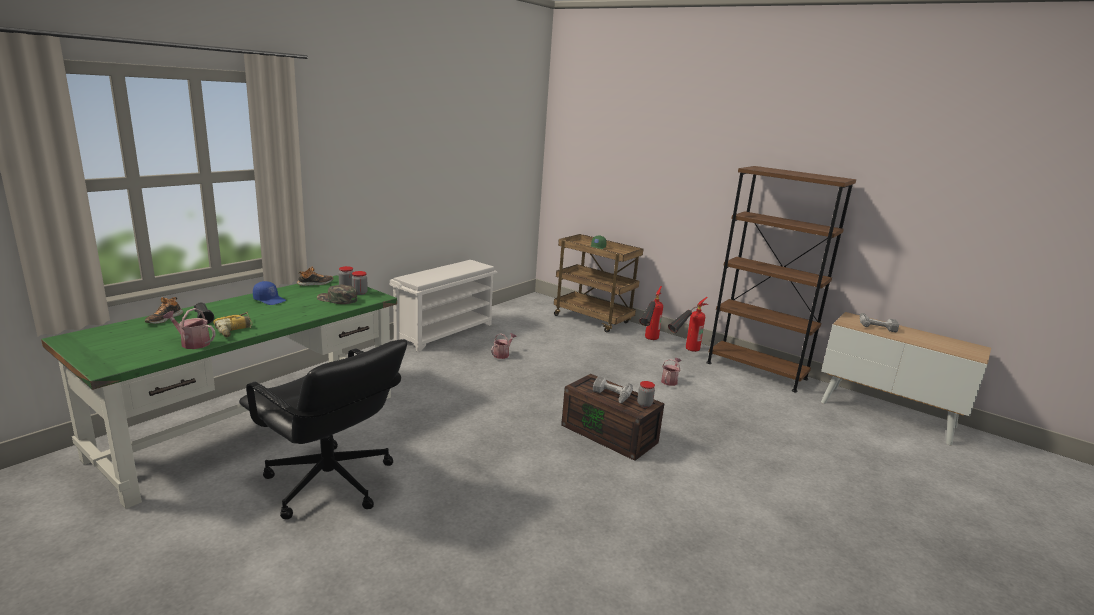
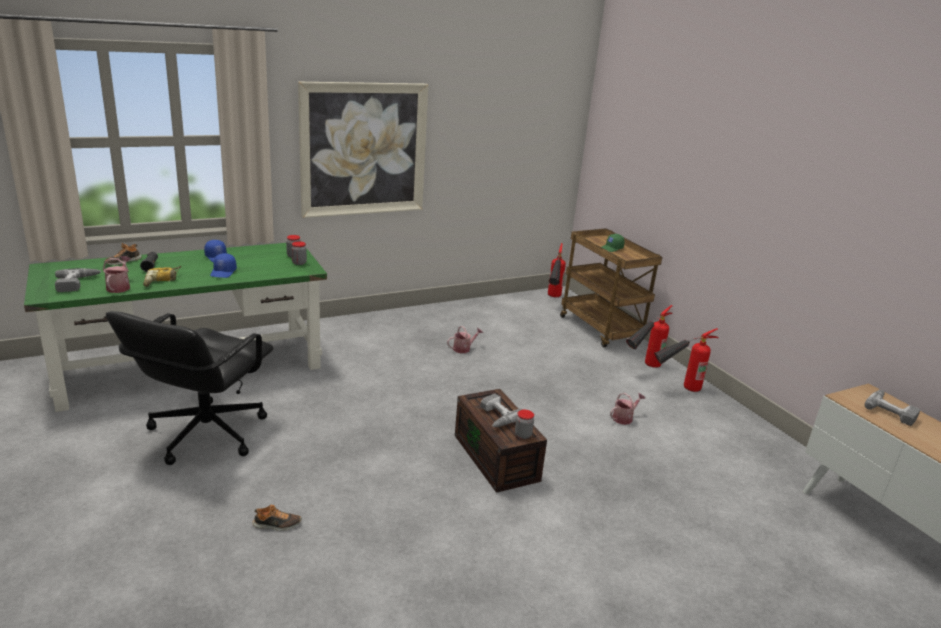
camera: 25 degrees right, 5 degrees up
(135, 348) = (78, 283): none -> power drill
(192, 343) = (119, 287): watering can -> watering can turned 45 degrees clockwise
(293, 312) = (223, 272): none -> blue cap
(315, 283) = (272, 247): shoe -> shoe (277, 524)
(329, 484) = (205, 433): black office chair -> black office chair turned 45 degrees clockwise
(337, 299) = (272, 266): green cap -> none
(381, 178) = (363, 149): none -> picture
(445, 332) = (427, 313): white shoe rack -> none
(536, 303) = (553, 299): none -> fire extinguisher
(756, 371) = (751, 432): brown bookcase -> none

